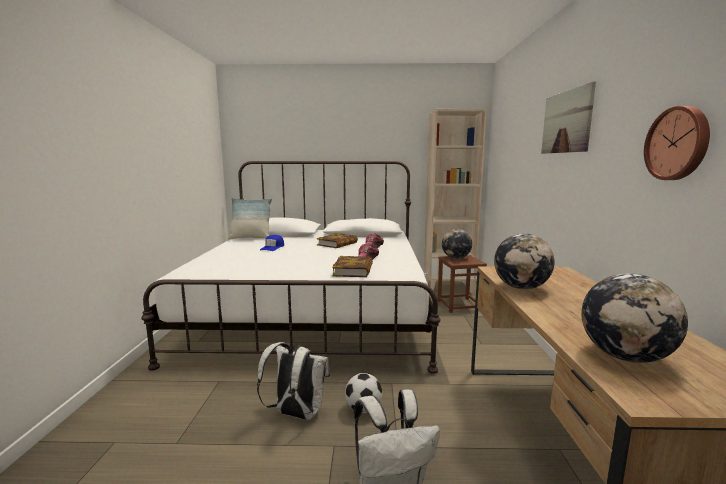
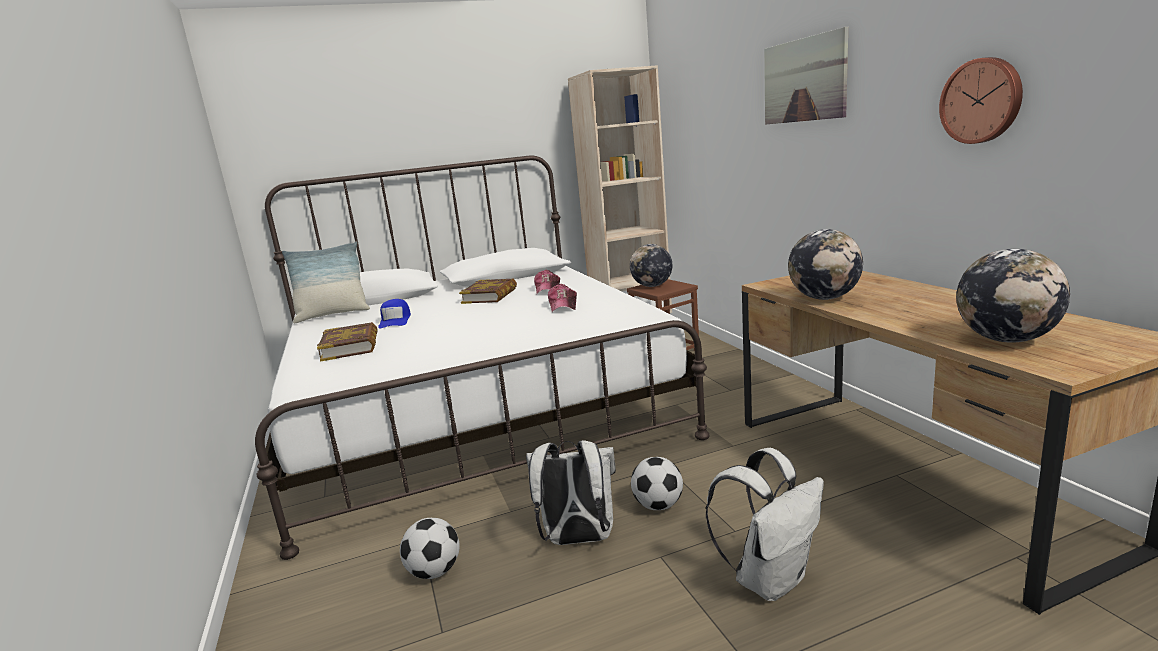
camera: 20 degrees left, 5 degrees up
(206, 404) = (435, 572): none -> football
(353, 270) = (570, 325): book -> book (351, 347)

